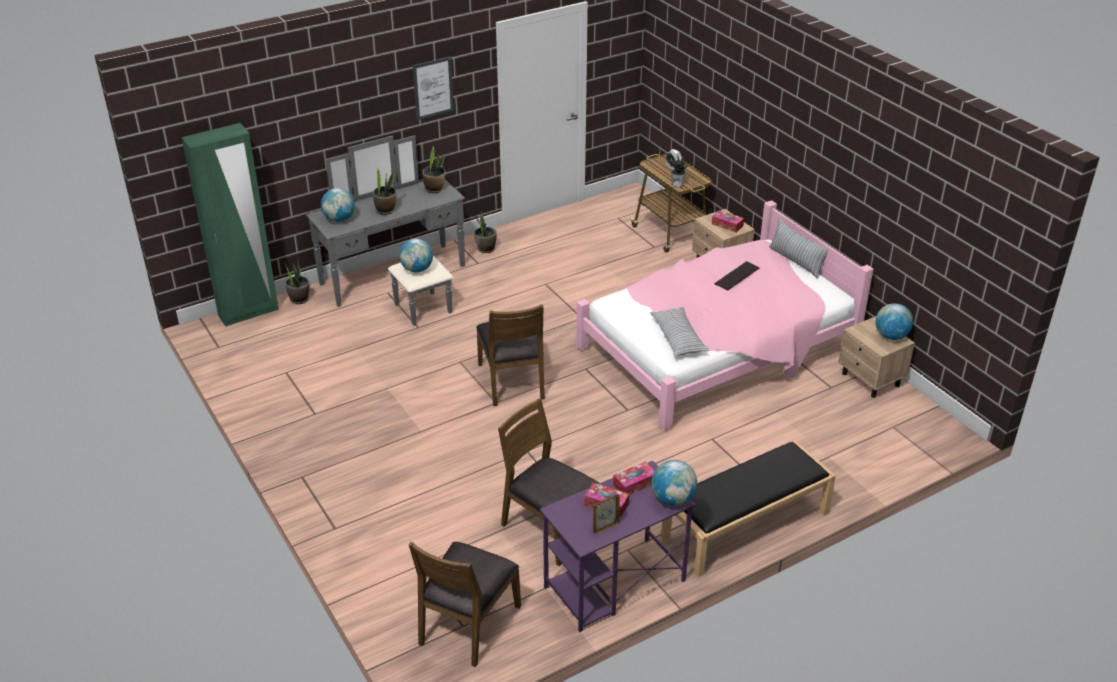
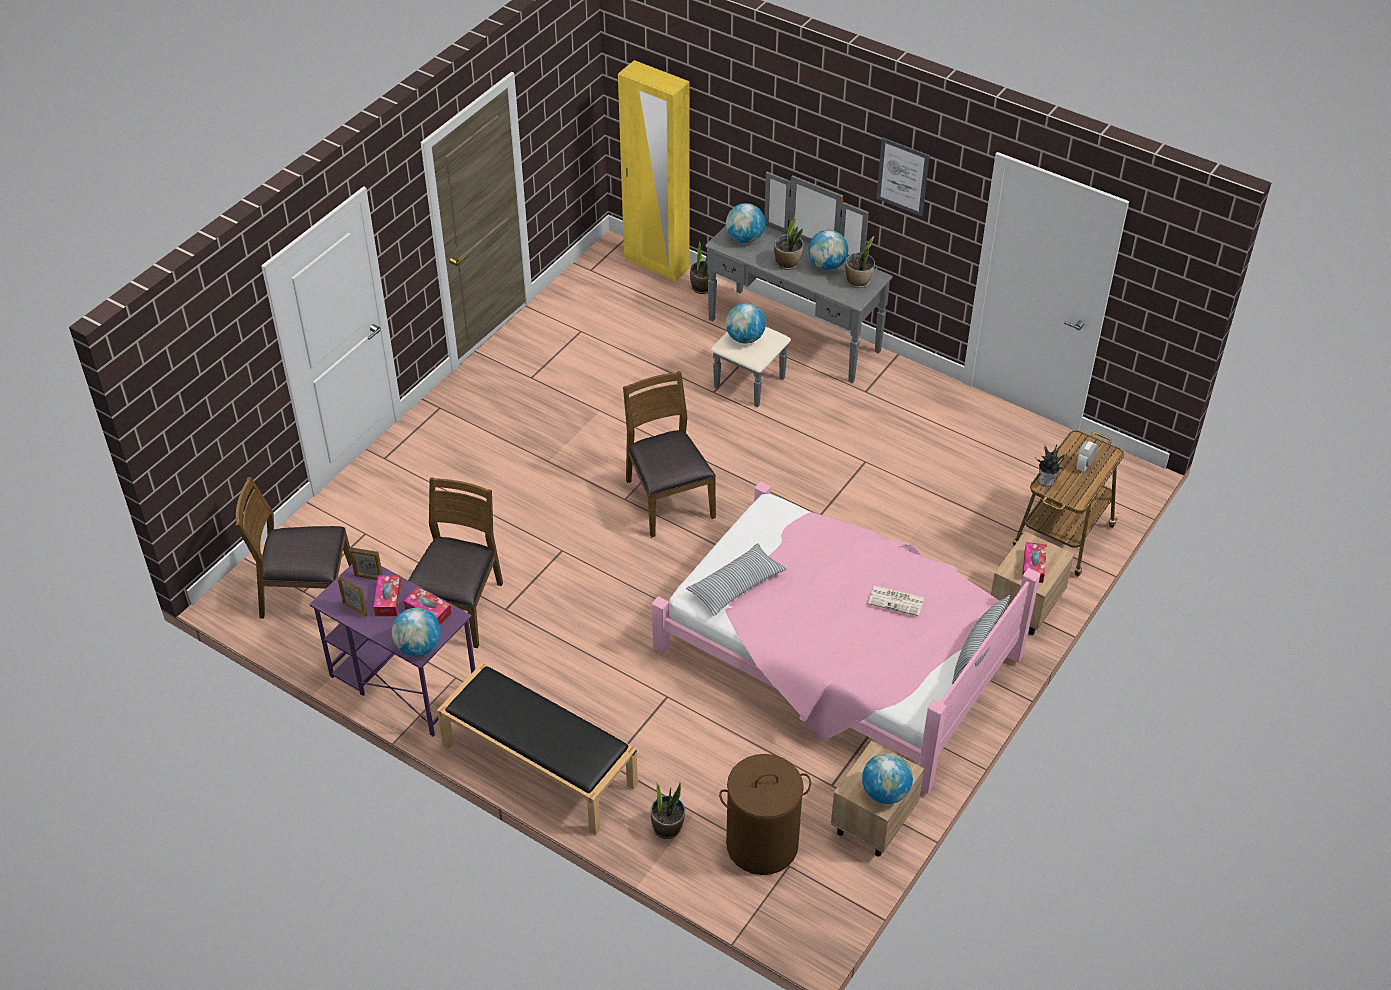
camera: 65 degrees right, 10 degrees up
(248, 313) = (656, 264): green wardrobe -> yellow wardrobe
(405, 196) = (827, 265): none -> globe
(485, 248) = (899, 387): potted plant -> potted plant (667, 827)
(512, 381) = (668, 499): brown chair -> brown chair turned 105 degrees clockwise
(570, 510) = (368, 577): none -> picture frame
(736, 275) = (897, 601): keyboard -> newspaper
(870, 433) = (762, 845): none -> brown laundry basket

